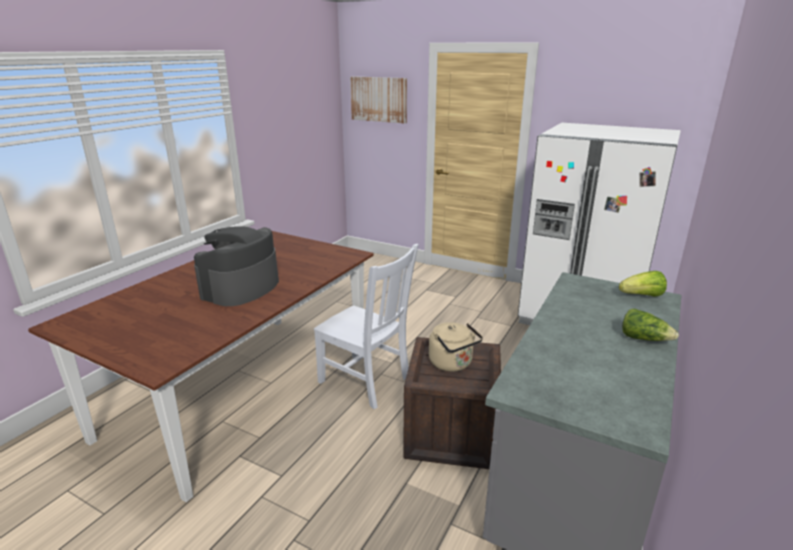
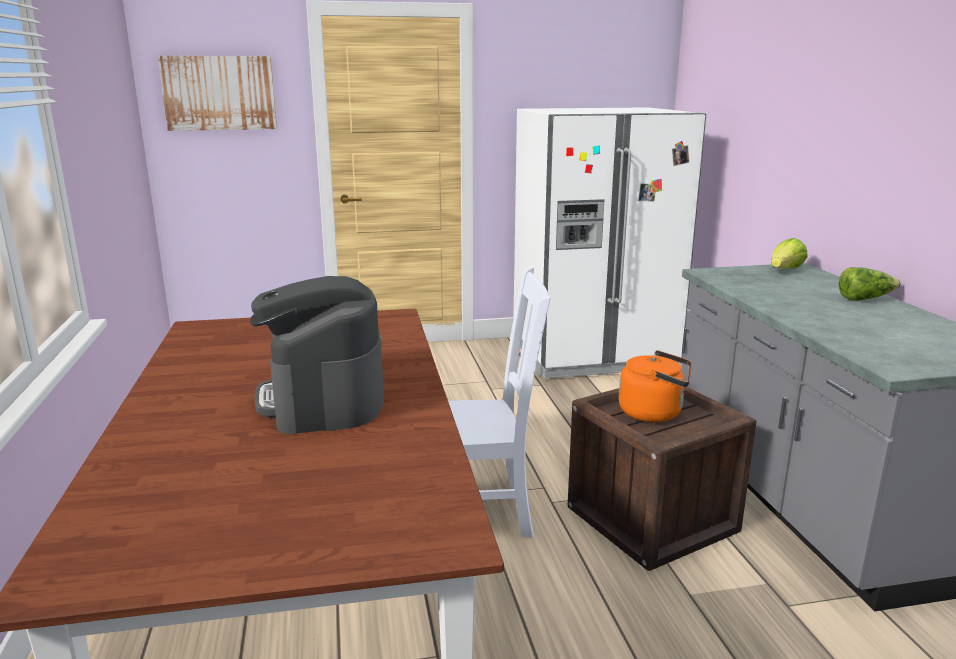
camera: 40 degrees left, 5 degrees down
(452, 364) = (654, 413): beige kettle -> orange kettle

